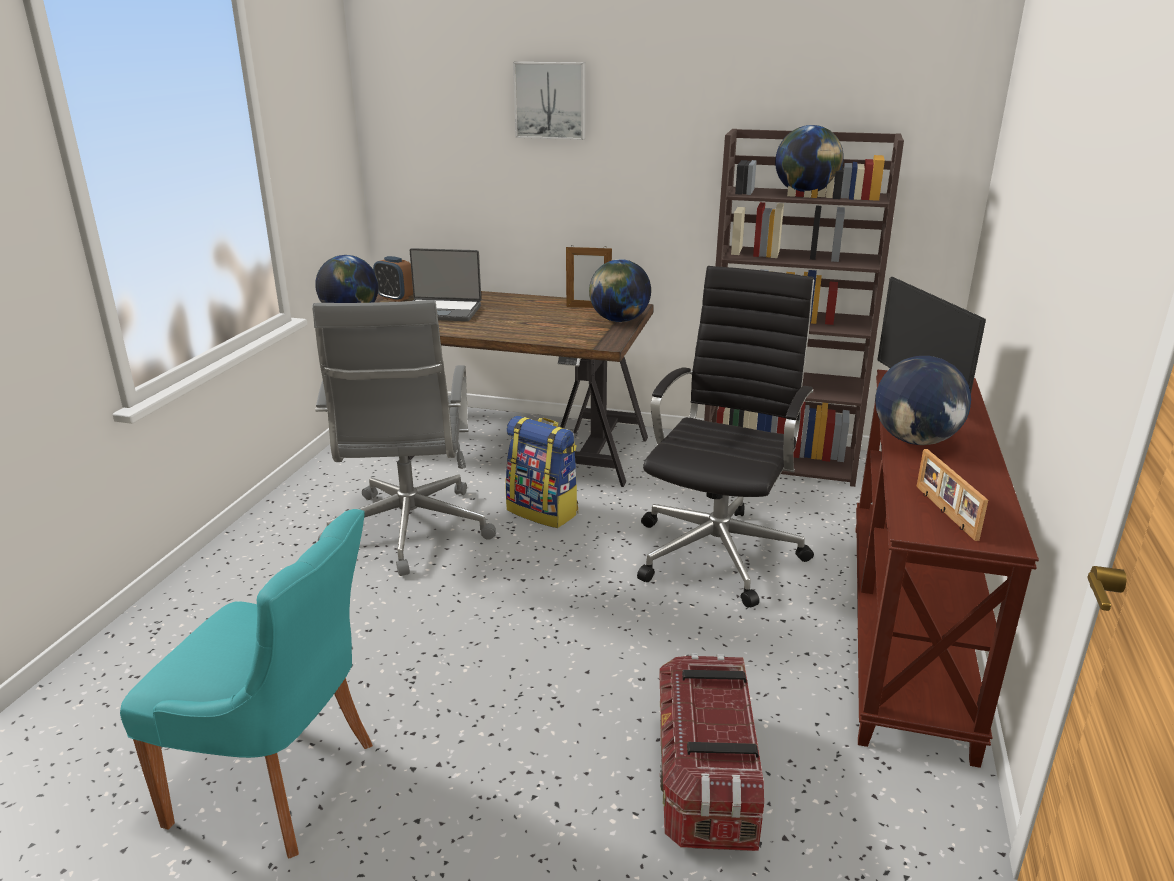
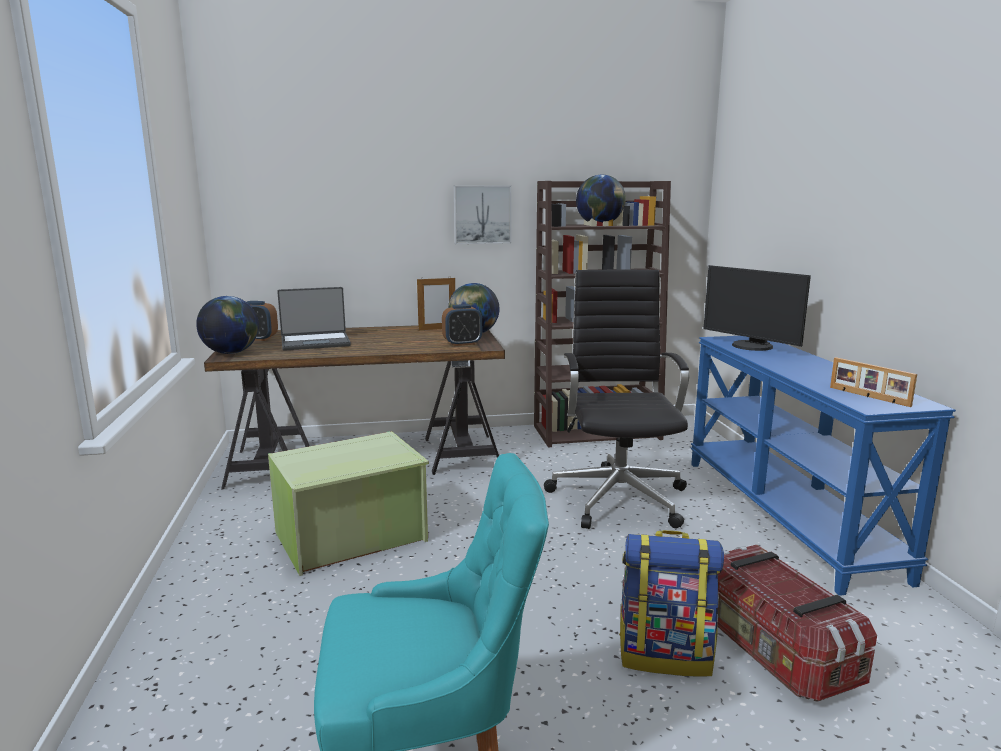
camera: 25 degrees left, 10 degrees down
(409, 532) = (352, 537): grey office chair -> green storage box
(544, 511) = (457, 498): backpack -> backpack (665, 655)
(550, 100) = (388, 162): picture -> picture (482, 214)
(586, 335) = (462, 343): none -> alarm clock
(908, 627) = (787, 515): brown console table -> blue console table
(915, 441) = (787, 366): globe -> none

